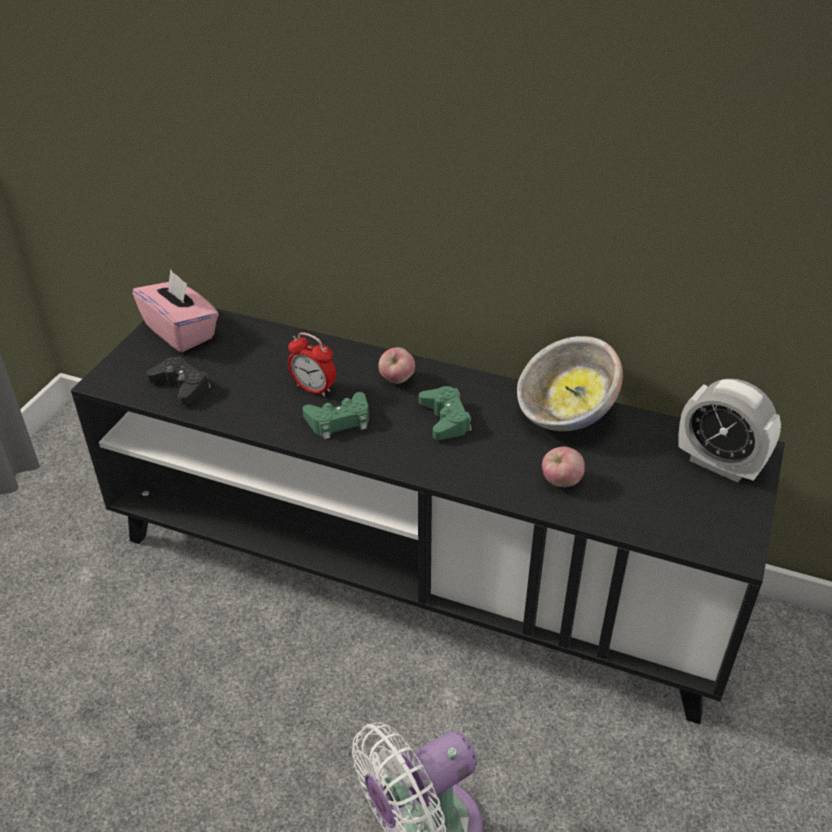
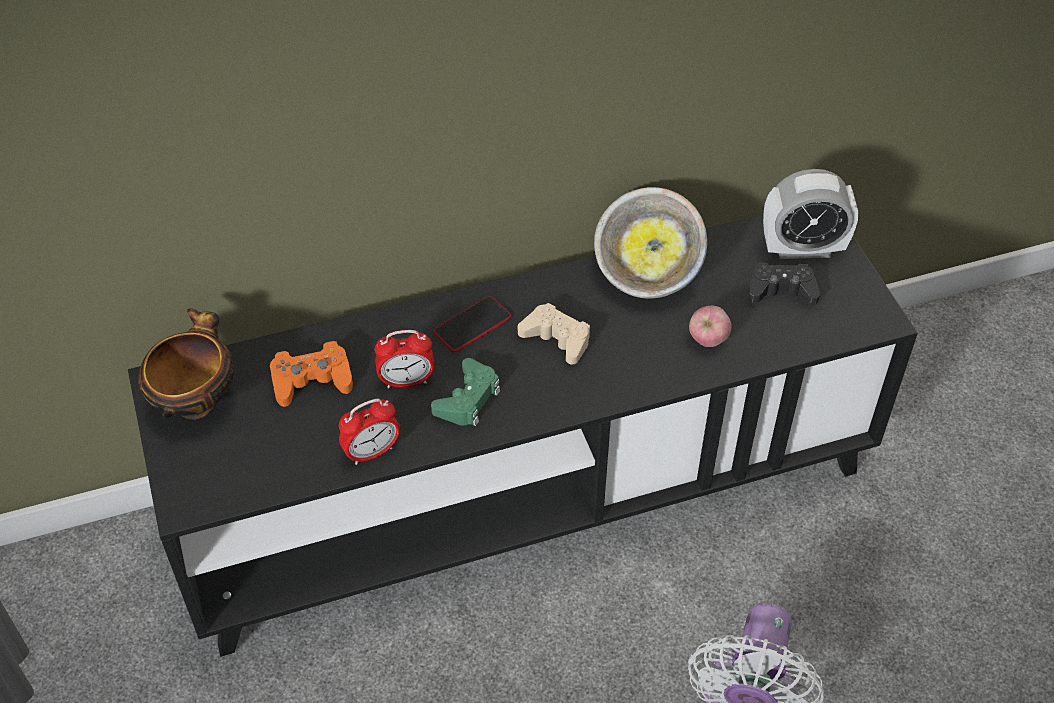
camera: 40 degrees left, 10 degrees up
(181, 332) = (196, 400): pink tissue box -> bowl
(181, 386) = (274, 459): black game controller -> black game controller (781, 290)
(241, 416) = (372, 452): none -> alarm clock
(258, 356) = (312, 380): none -> orange game controller
(397, 380) = (472, 325): apple -> phone
(445, 419) = (557, 339): green game controller -> beige game controller

